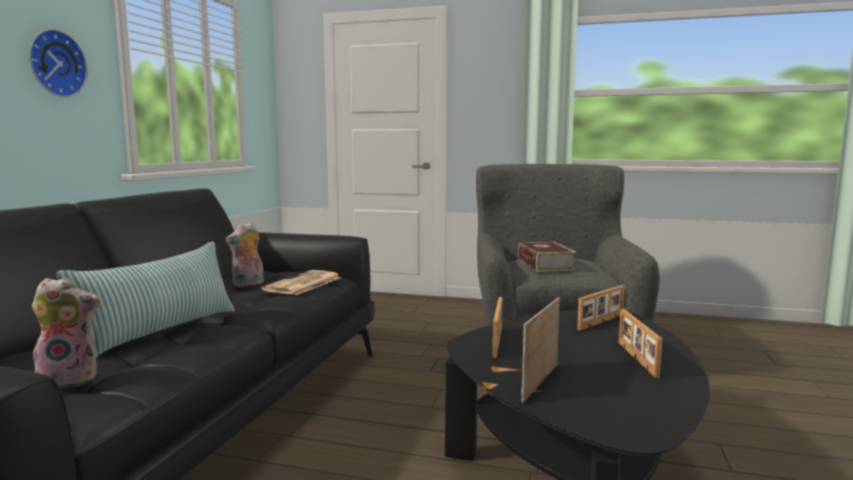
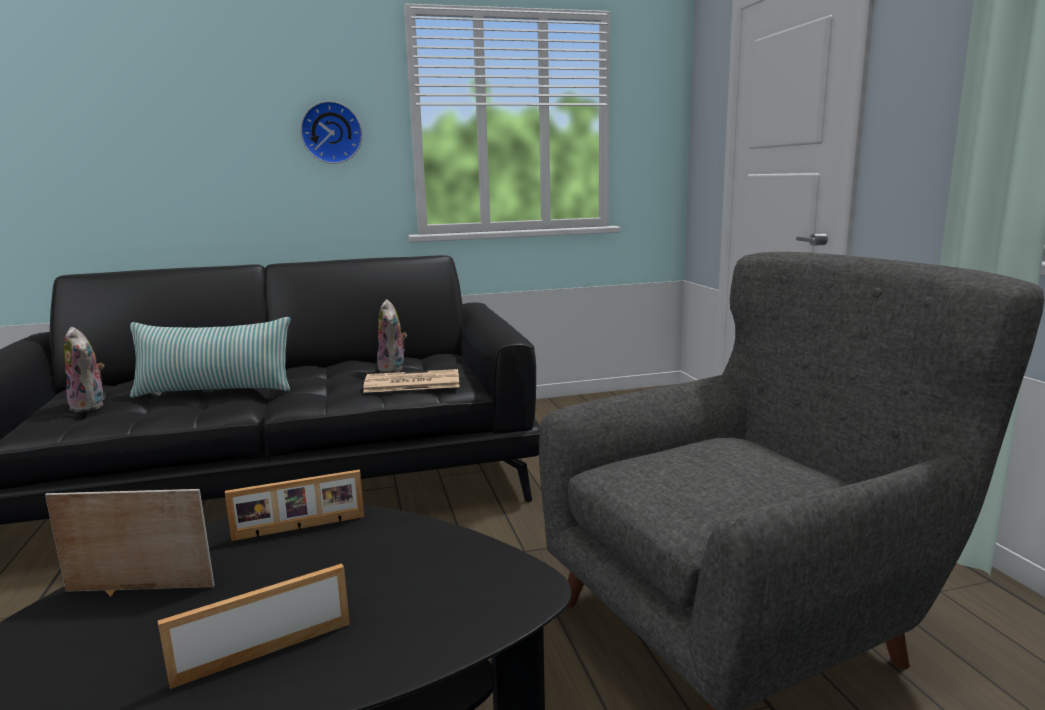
camera: 60 degrees right, 5 degrees up
(248, 284) = (393, 368): plush toy -> plush toy turned 120 degrees counterclockwise
(545, 264) = (681, 460): book -> none
(602, 322) = (463, 586): picture frame -> none

